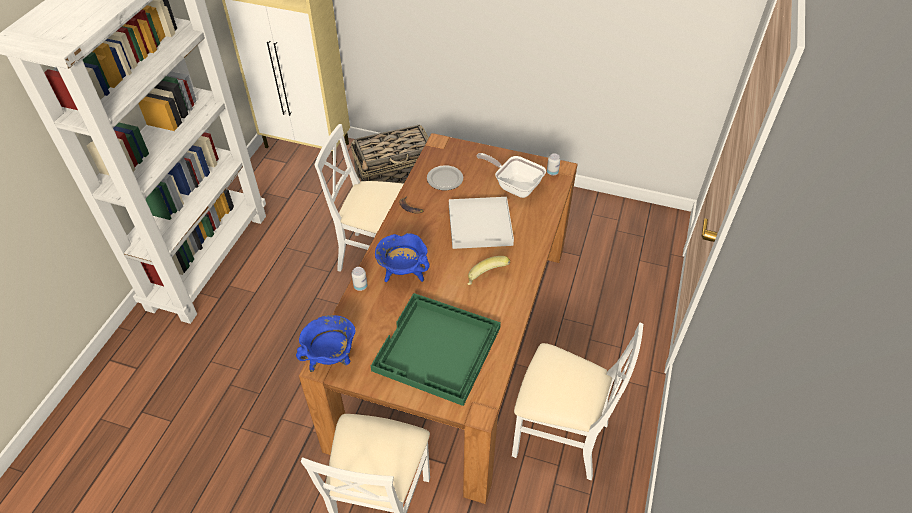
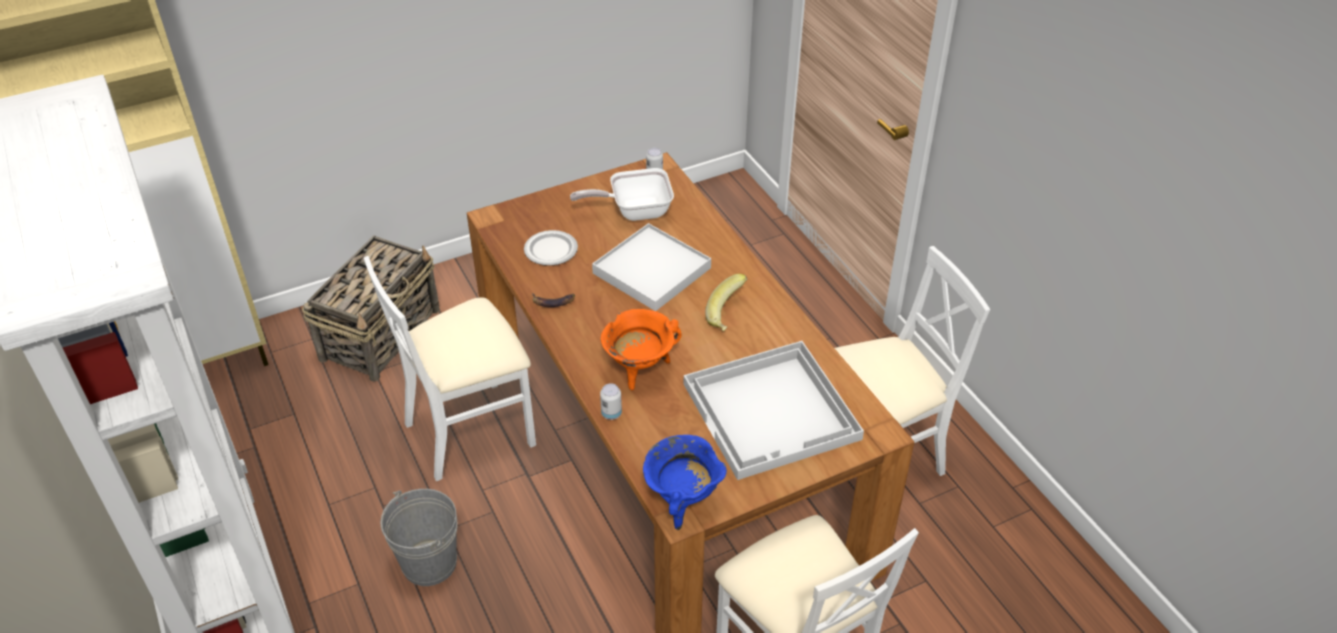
camera: 45 degrees left, 5 degrees down
(290, 307) = (429, 563): none -> grey bucket
(403, 274) = (639, 369): blue cooking pot -> orange cooking pot
(437, 350) = (773, 412): green tray -> white tray

